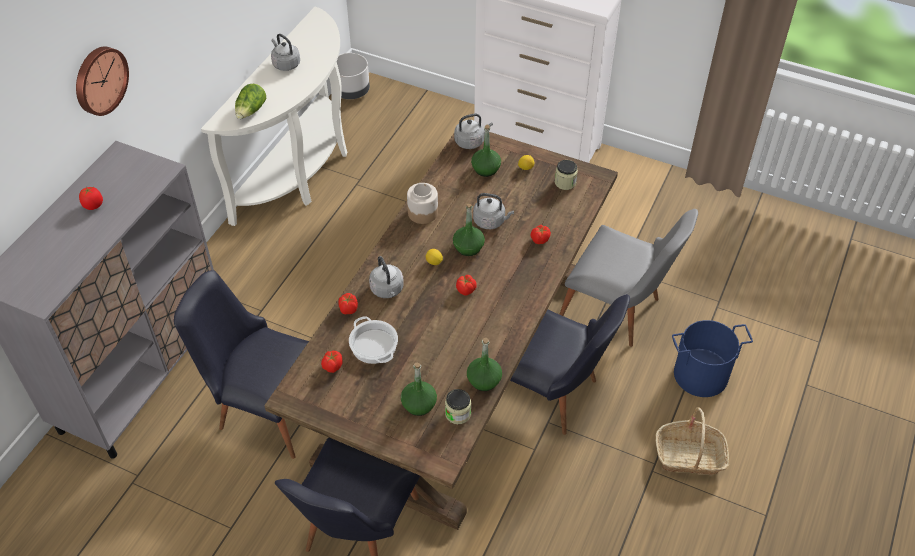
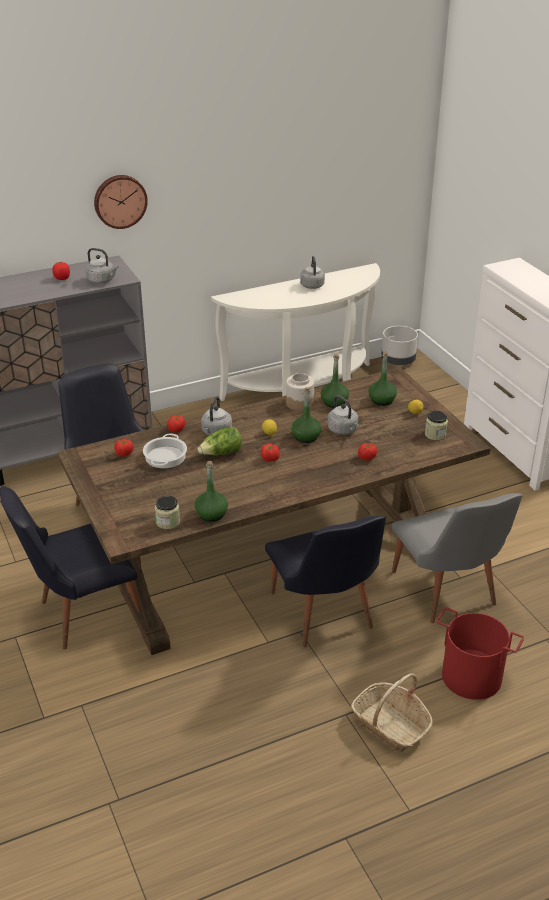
camera: 40 degrees right, 15 degrees down
(251, 111) = (254, 300): lettuce -> lettuce (221, 453)
(419, 404) = (149, 503): green bottle -> green bottle (334, 402)
(471, 141) = (392, 380): grey kettle -> grey kettle (102, 280)
(701, 375) = (471, 677): blue bucket -> red bucket

